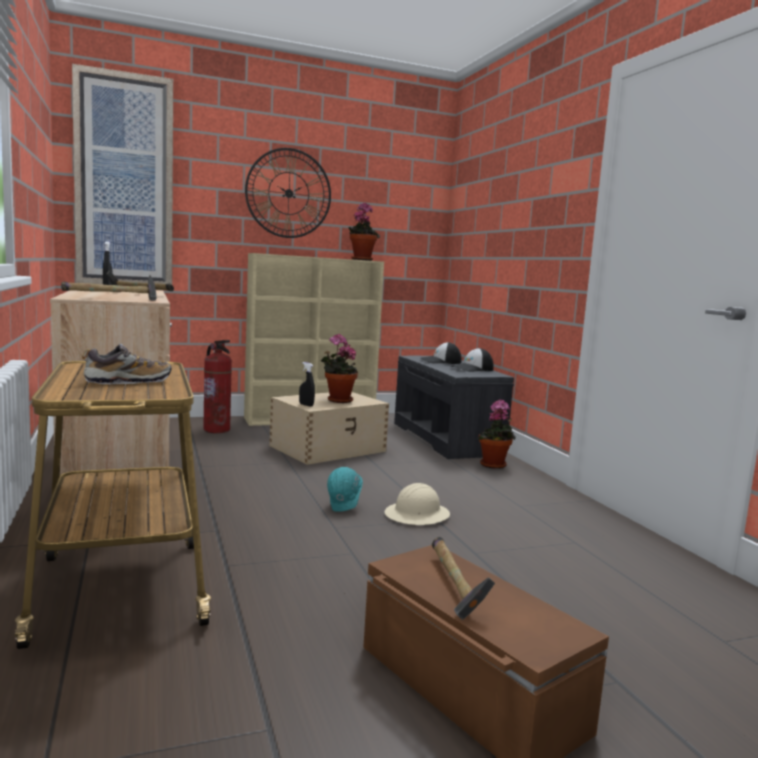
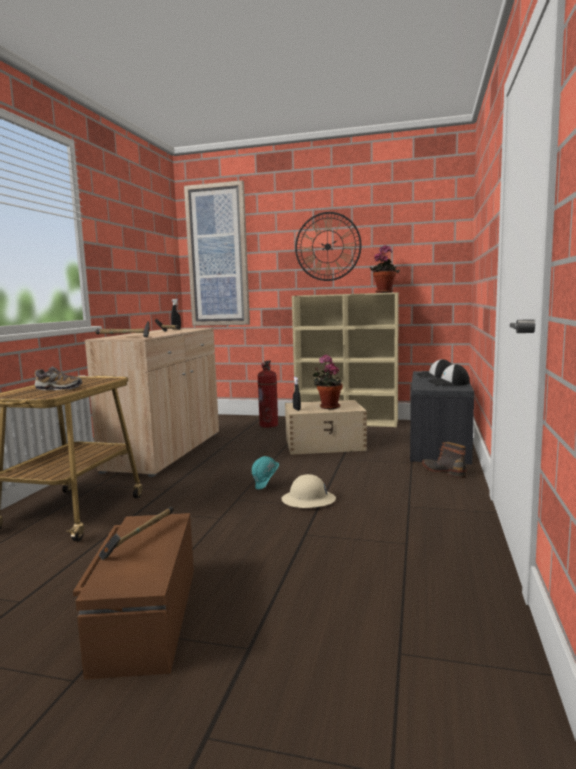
camera: 35 degrees right, 0 degrees up
(494, 466) = (444, 471): potted plant -> boot

